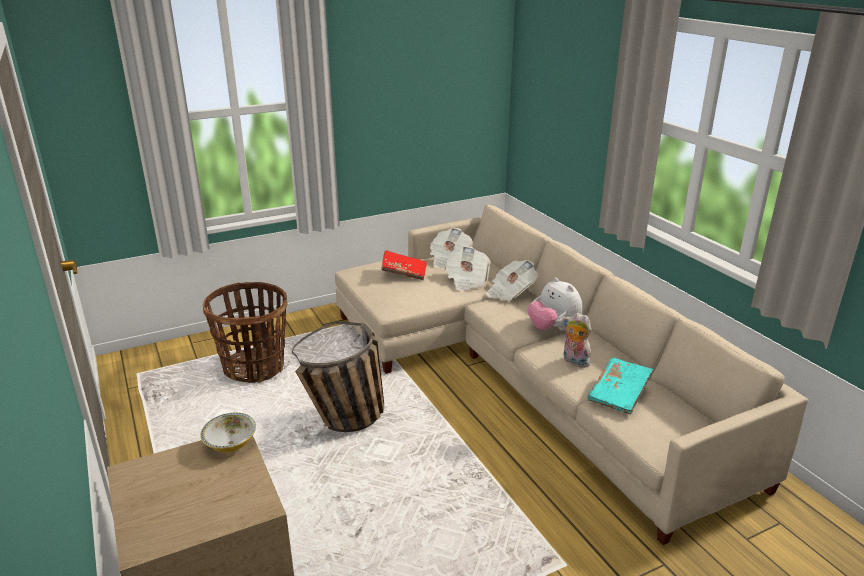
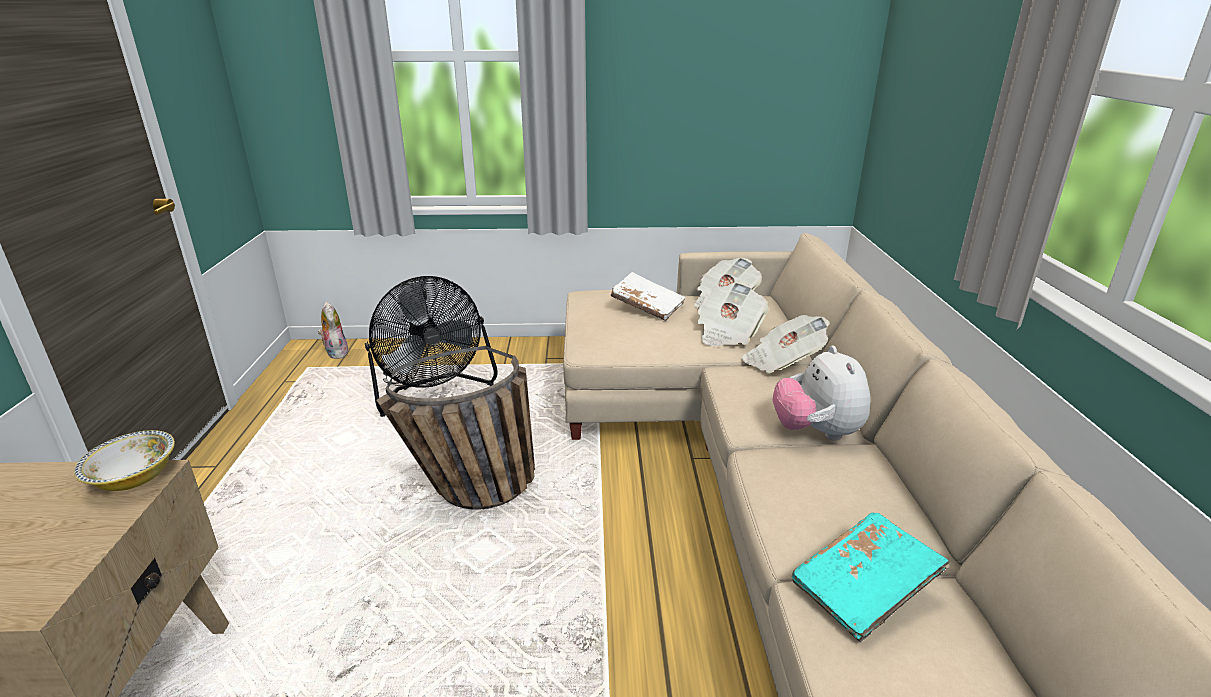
camera: 25 degrees right, 0 degrees up
(254, 367) = (427, 391): basket -> black fan
(404, 273) = (647, 307): red book -> white book
(574, 362) = (814, 499): plush toy -> plush toy (335, 353)

